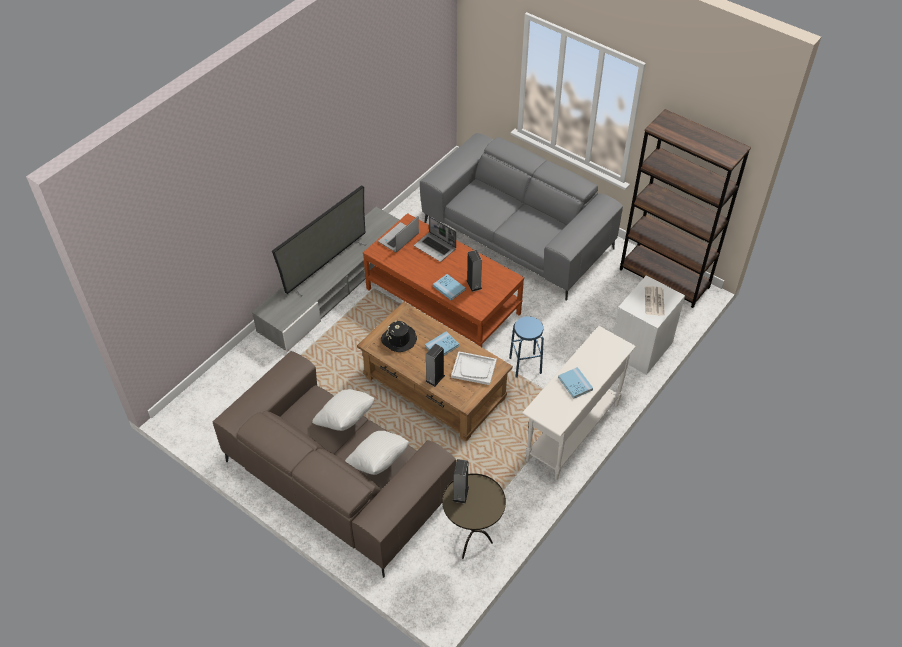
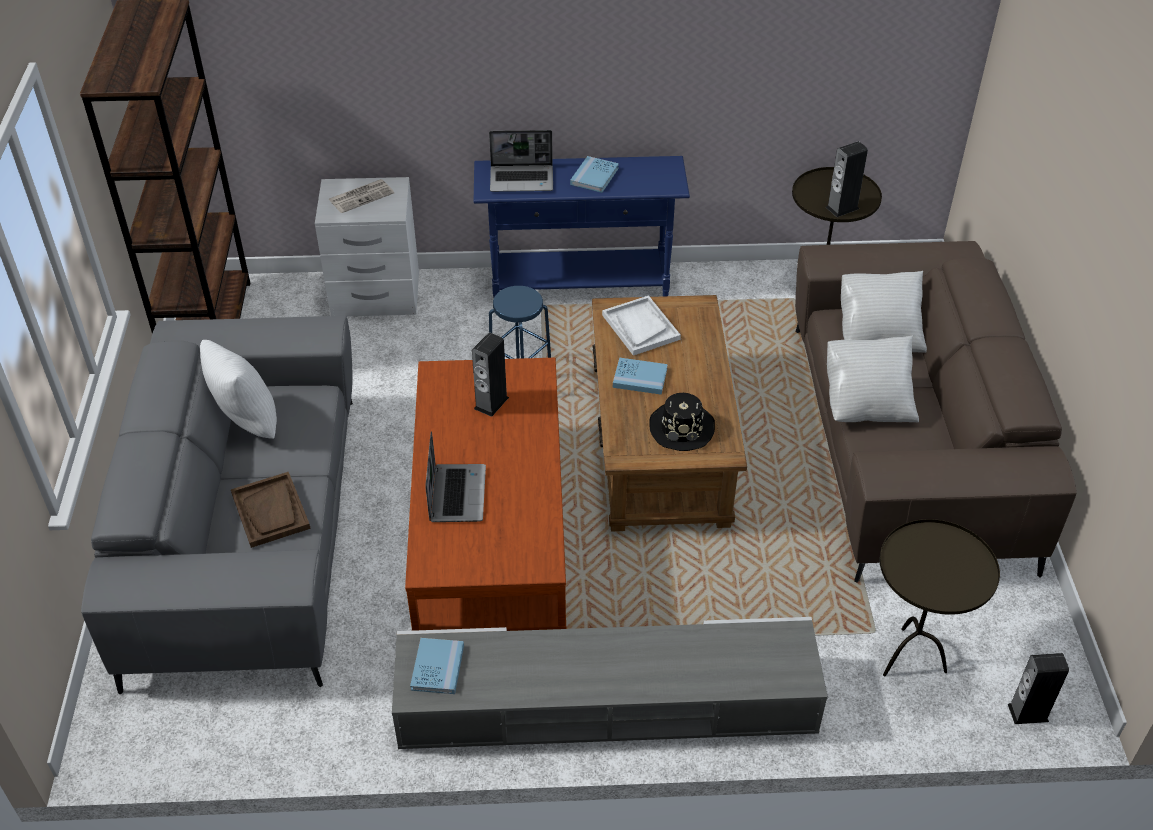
camera: 130 degrees left, 5 degrees down
(248, 384) = (910, 658): none -> brown side table
(326, 265) = (615, 674): television -> none
(398, 239) = (483, 554): laptop -> laptop (522, 179)
(435, 378) = (700, 353): speaker -> speaker (1028, 712)
(449, 288) = (529, 425): blue book -> blue book (437, 667)
(487, 205) = (271, 511): none -> brown tray
(545, 220) = (245, 423): none -> white pillow
(572, 432) = (580, 288): white console table -> blue console table

